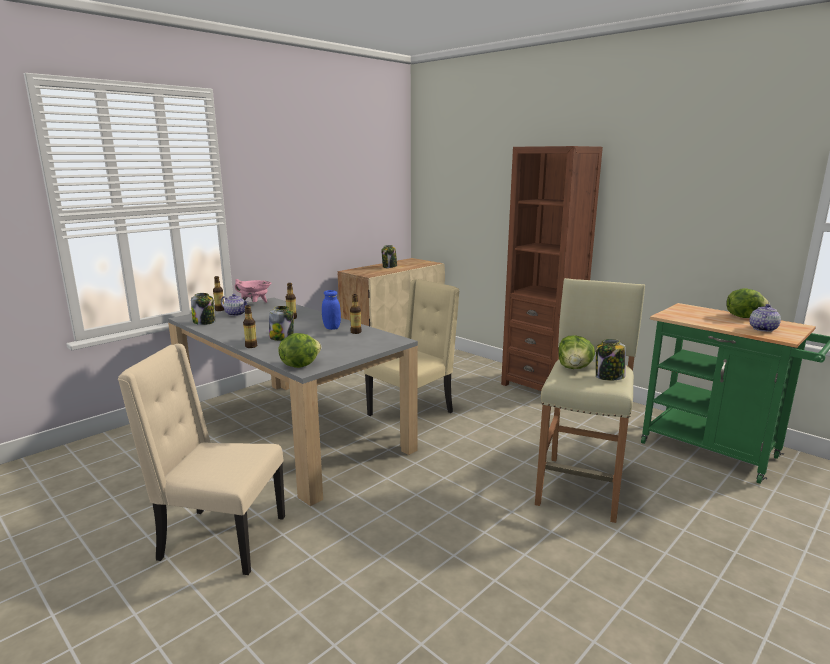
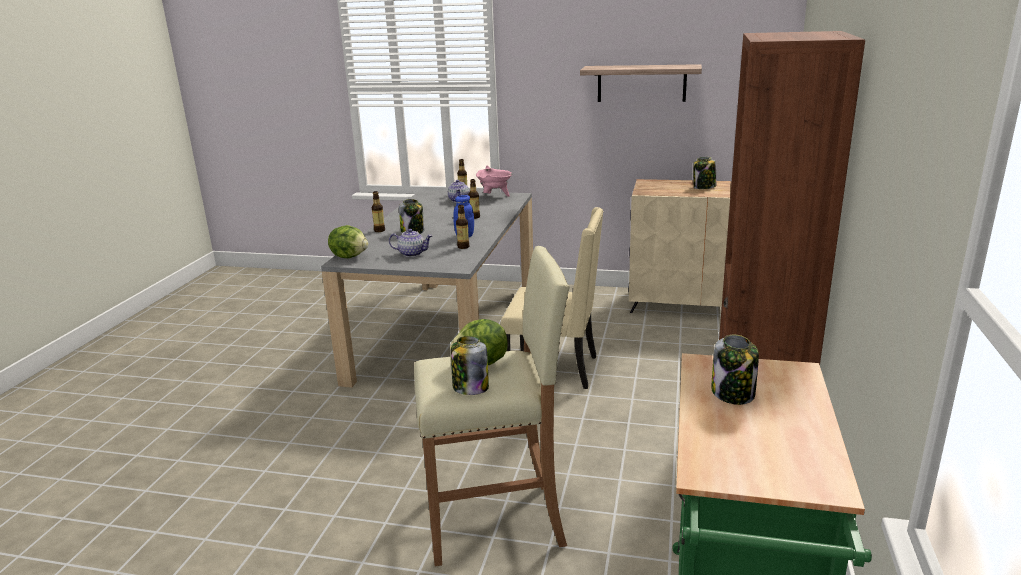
camera: 60 degrees right, 5 degrees up
(204, 322) = (423, 201): jar -> jar (733, 394)
(220, 539) = (272, 372): beige chair -> none
(332, 197) = (641, 83): none -> shelf
(743, 317) = (810, 426): lettuce -> none
(762, 329) = (740, 449): teapot -> teapot (412, 253)

